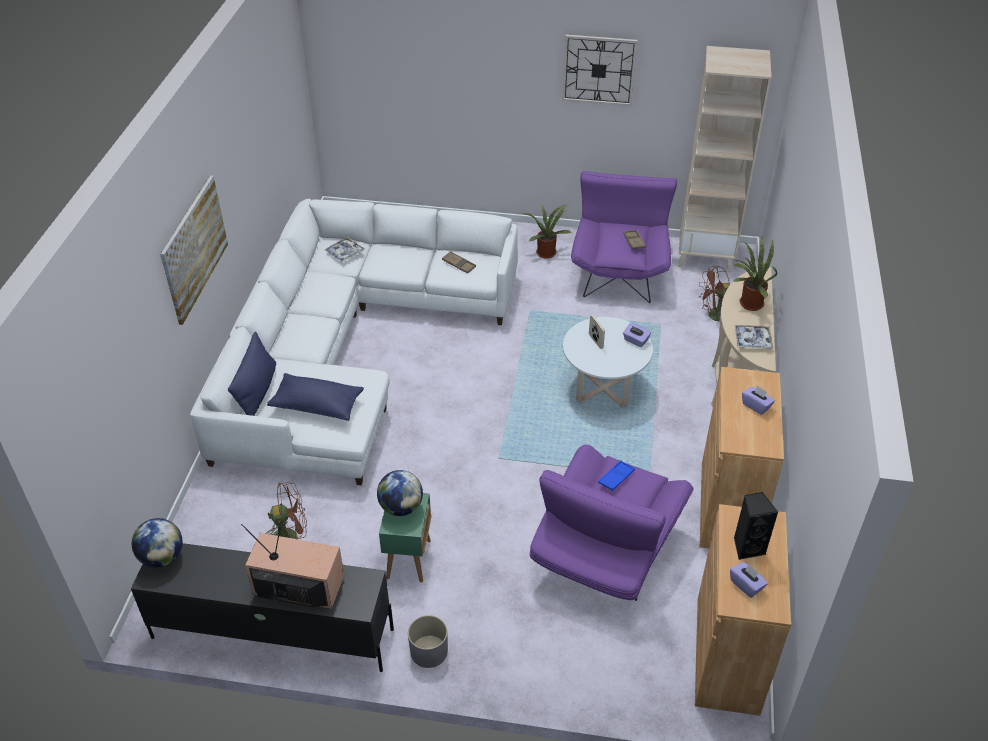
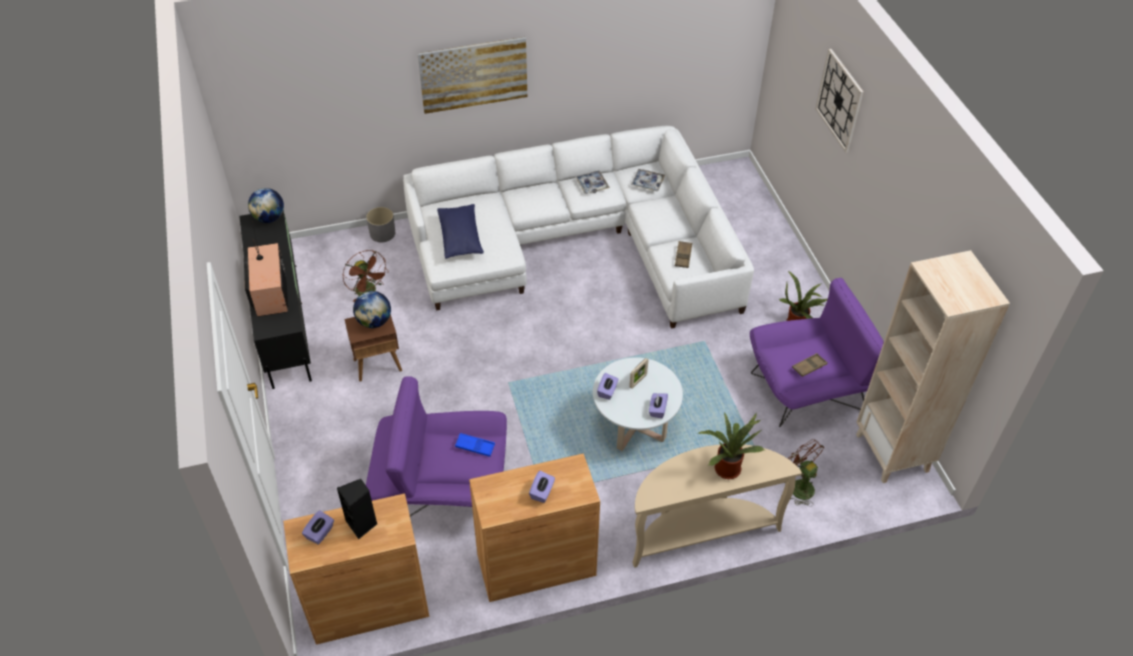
camera: 65 degrees right, 5 degrees up
(257, 391) = (458, 201): blue pillow -> none
(408, 558) = (378, 365): green side table -> brown side table
(428, 651) = (299, 408): grey planter -> grey planter (382, 233)
(597, 364) = (607, 391): none -> purple tissue box
(599, 70) = (905, 200): wall clock -> wall clock (840, 100)
(752, 340) = (670, 483): tray -> tray (592, 185)

